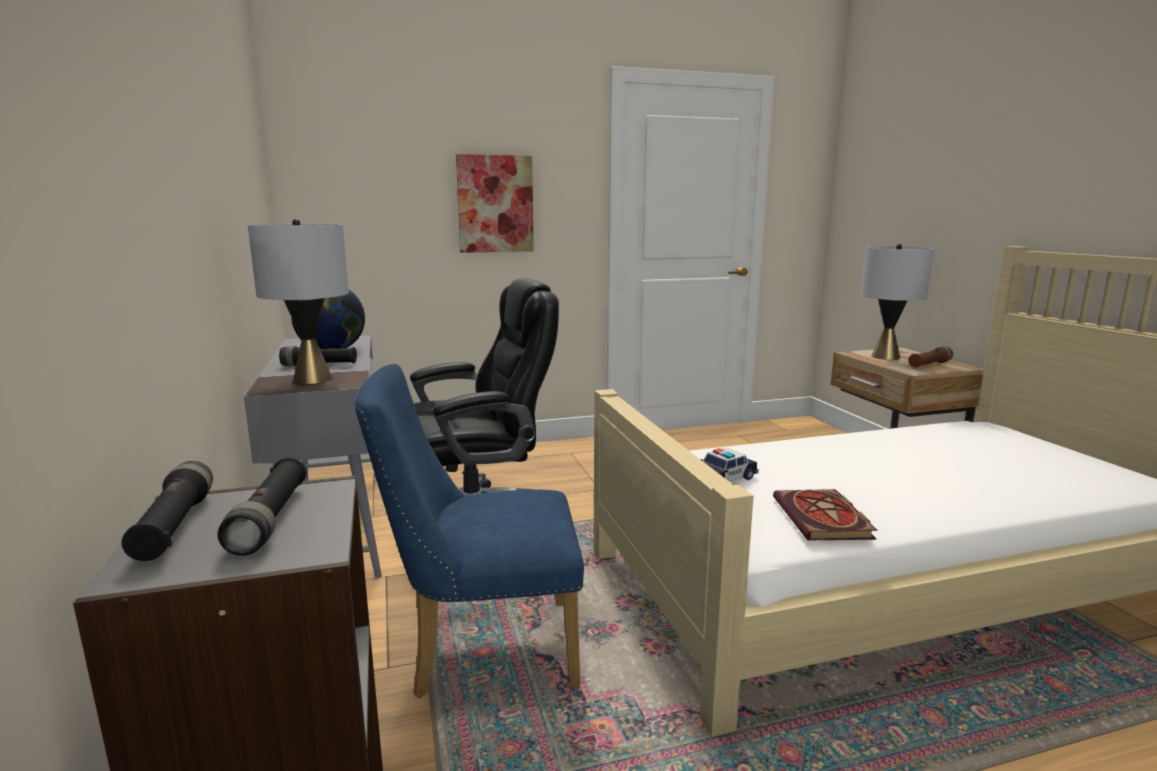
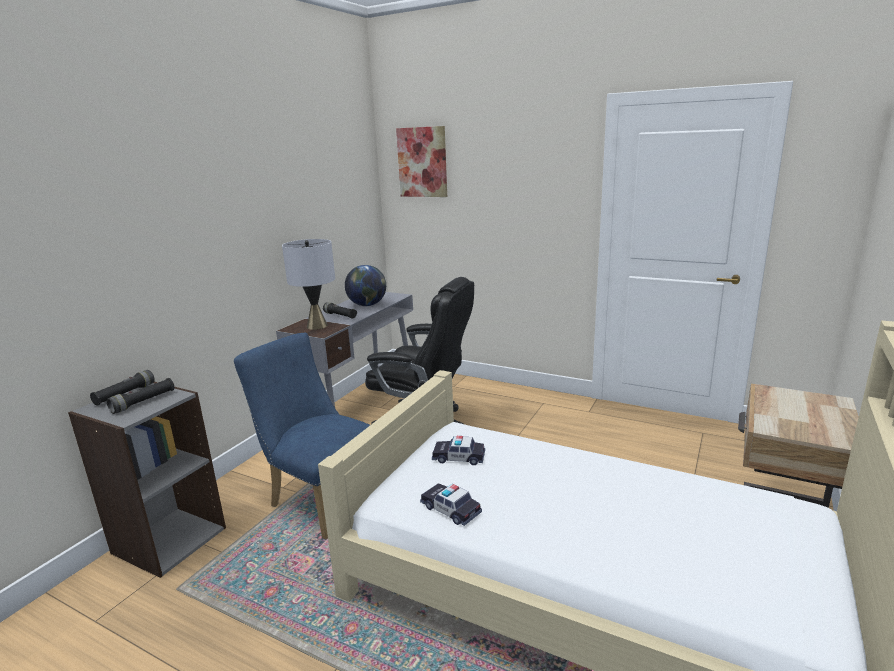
camera: 45 degrees right, 5 degrees up
(495, 204) = (509, 208): picture -> picture (422, 162)
(824, 520) = (450, 509): book -> toy car
(886, 357) = (790, 403): grey table lamp -> none
(929, 365) = (811, 426): brown flashlight -> none

